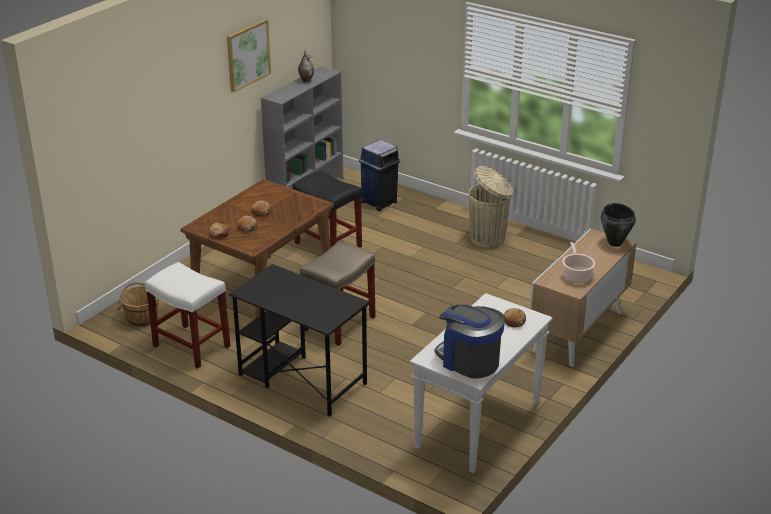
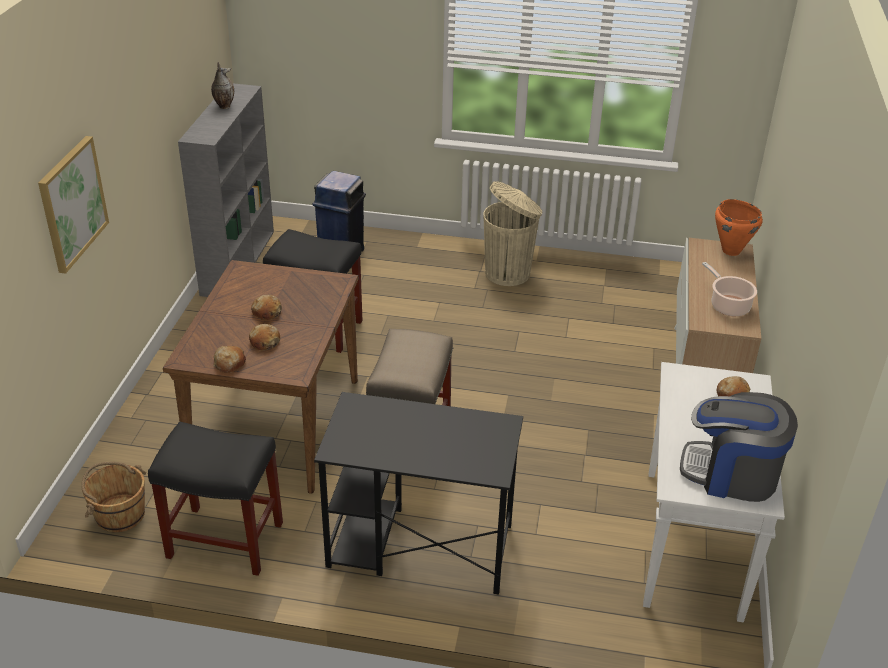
camera: 25 degrees left, 5 degrees up
(190, 346) = (223, 540): white stool -> black stool
(247, 55) = (156, 80): picture -> picture (72, 203)
(615, 243) = (731, 250): black cooking pot -> orange cooking pot

